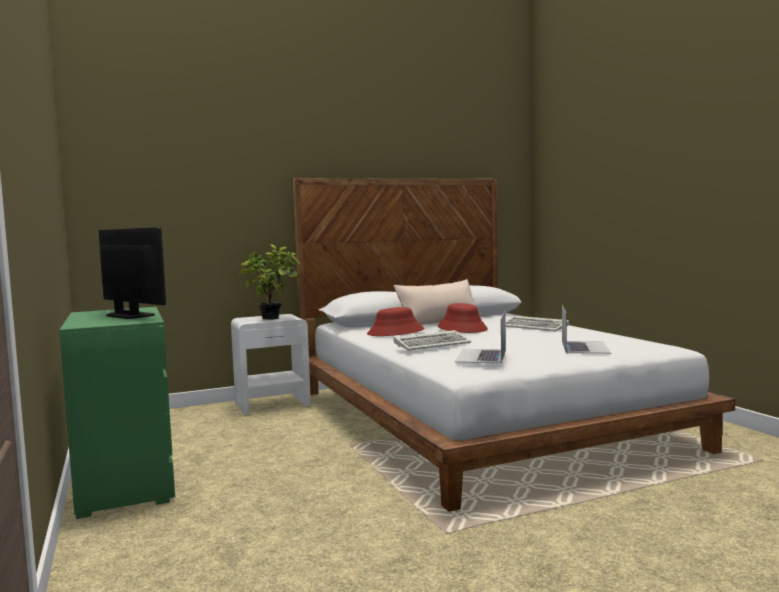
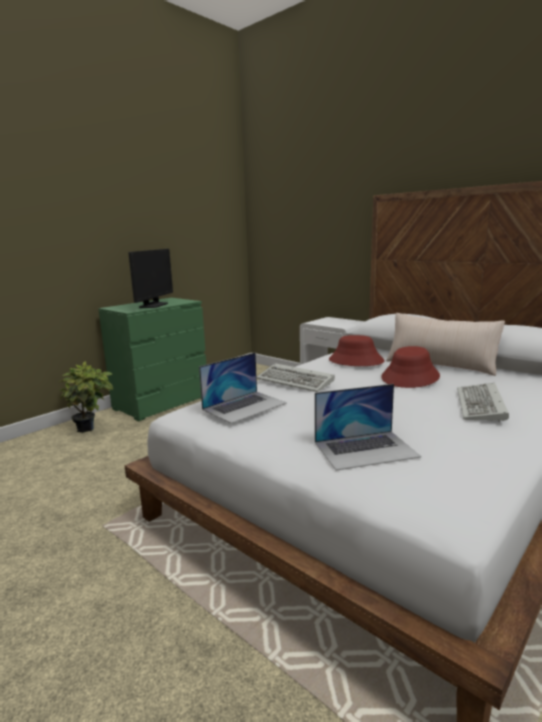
camera: 65 degrees right, 10 degrees up
(274, 318) = (335, 323): potted plant -> potted plant (90, 429)
(481, 356) = (245, 406): laptop -> laptop turned 150 degrees clockwise

